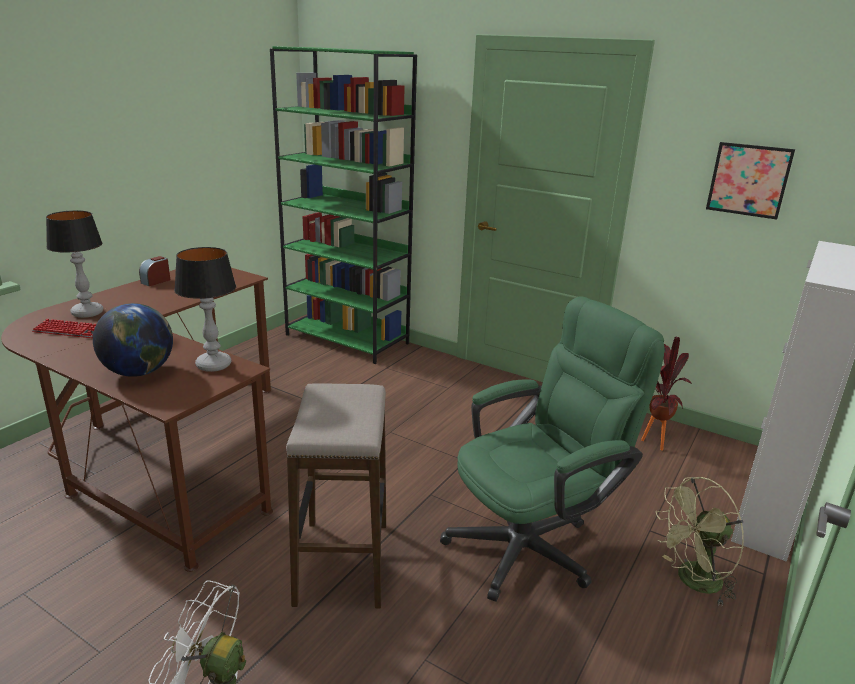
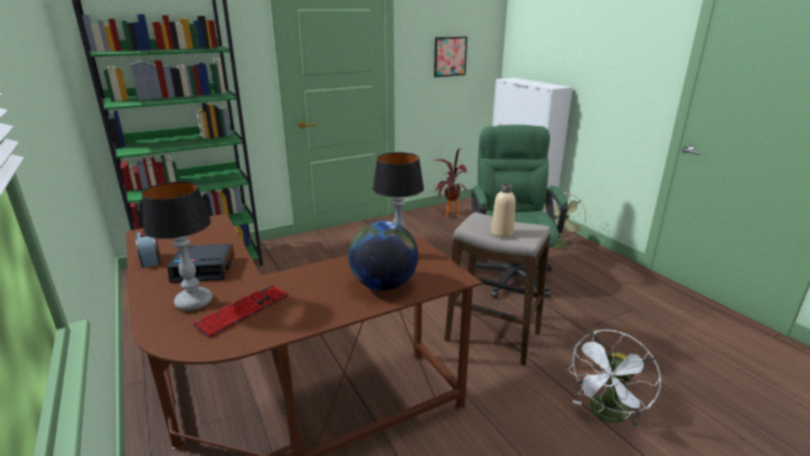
camera: 60 degrees left, 0 degrees up
(146, 301) = (205, 269): none -> alarm clock
(320, 413) = (502, 233): none -> beige bottle

